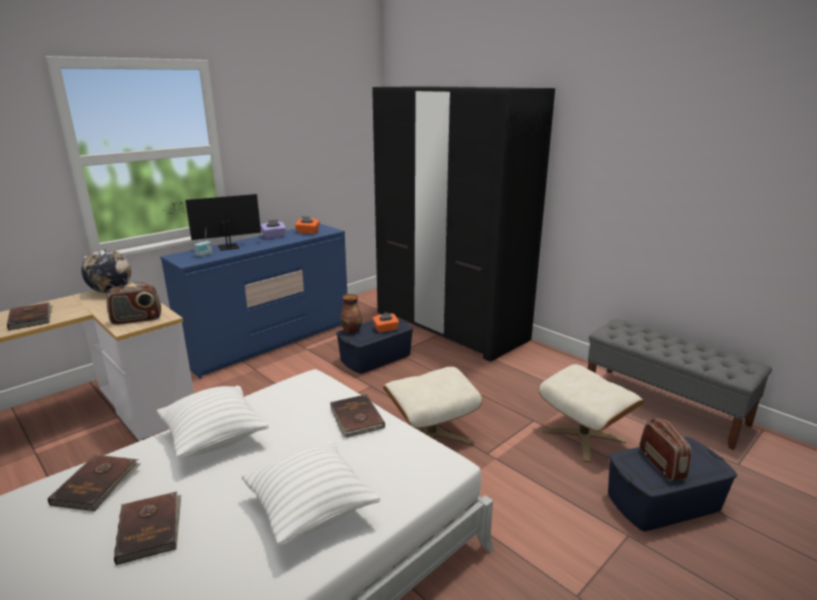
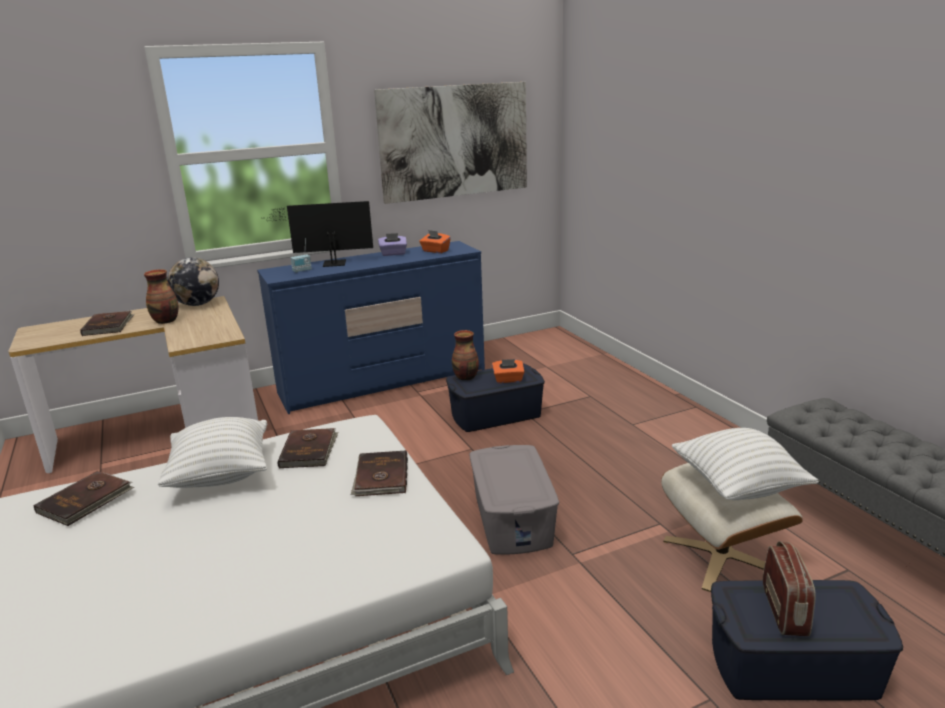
camera: 20 degrees right, 0 degrees up
(91, 308) = (166, 321): none -> vase
(137, 319) = (199, 336): radio -> none
(150, 528) = (105, 553): brown book -> brown book (309, 450)
(310, 144) = (454, 141): none -> picture
(310, 510) = (264, 568): white pillow -> white pillow (738, 487)
(431, 435) = (513, 519): beige ottoman -> grey storage box
(450, 326) = (613, 386): black wardrobe -> none

